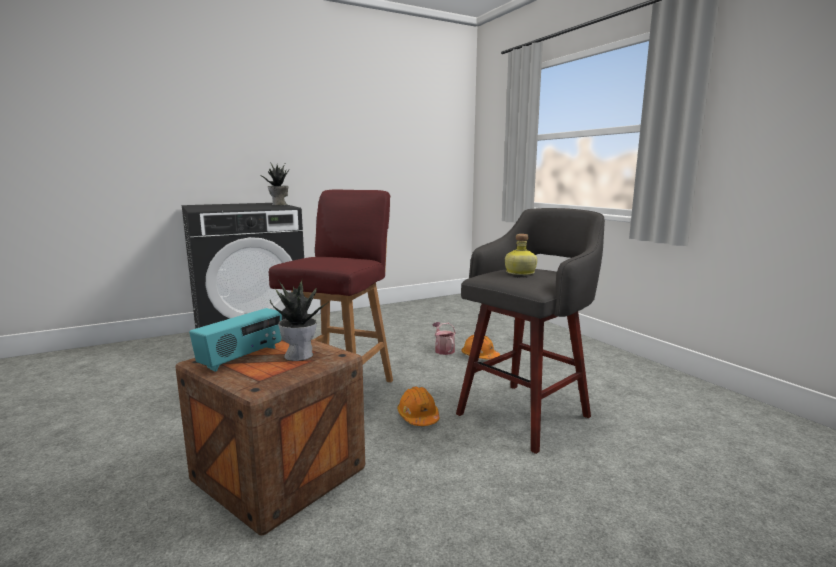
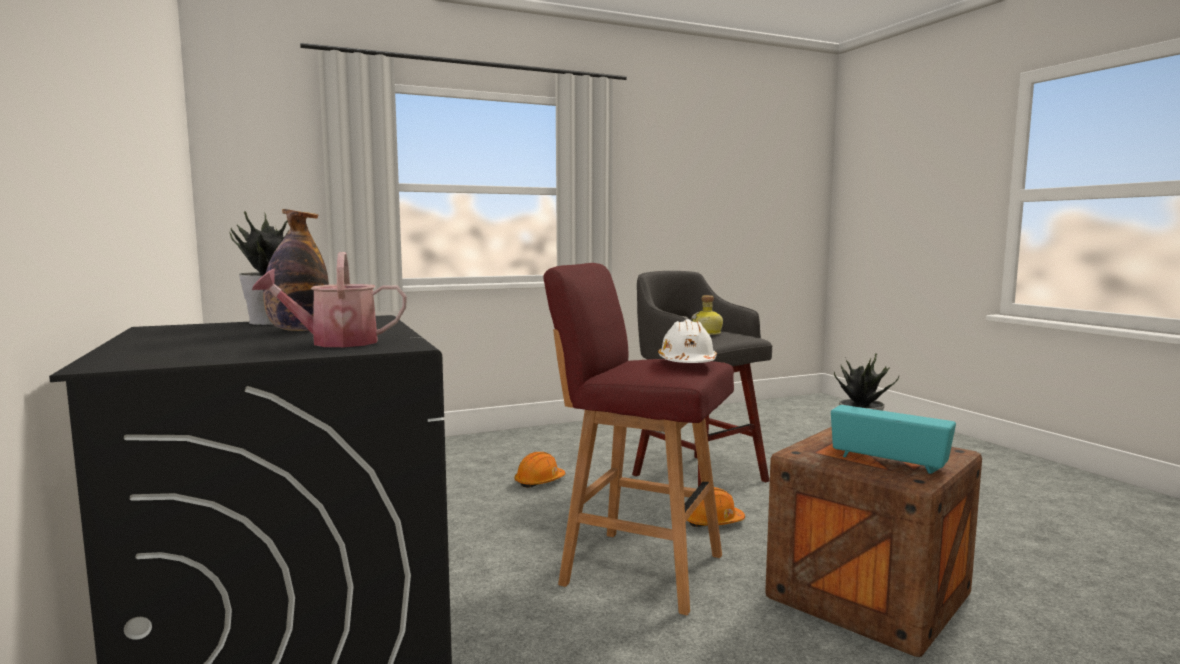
camera: 85 degrees left, 5 degrees down
(253, 206) = (298, 330): none -> bottle
(324, 260) = (687, 363): none -> white hard hat
(443, 349) = (505, 499): watering can -> watering can (335, 342)

